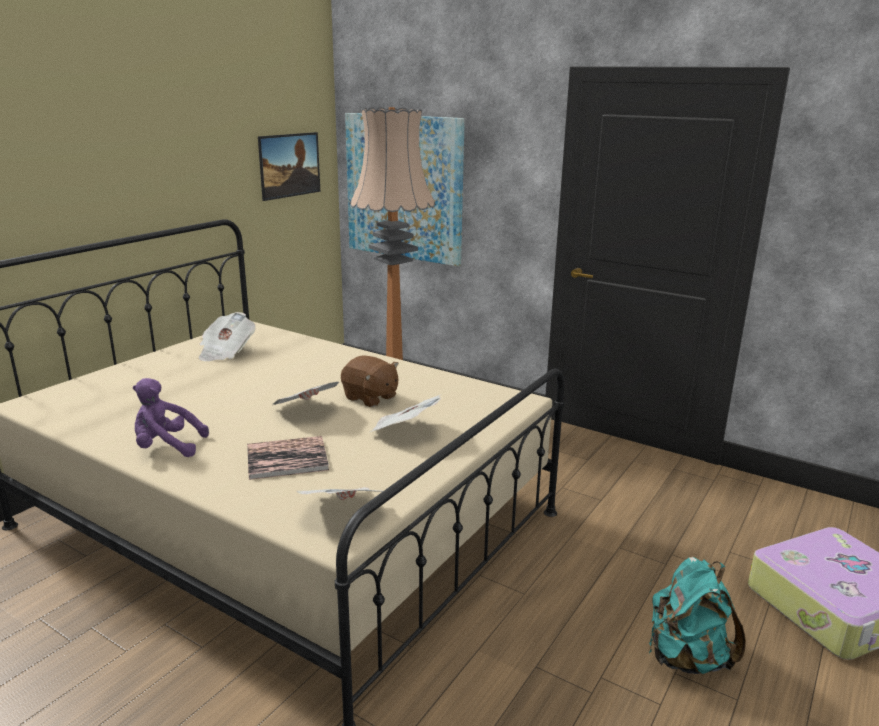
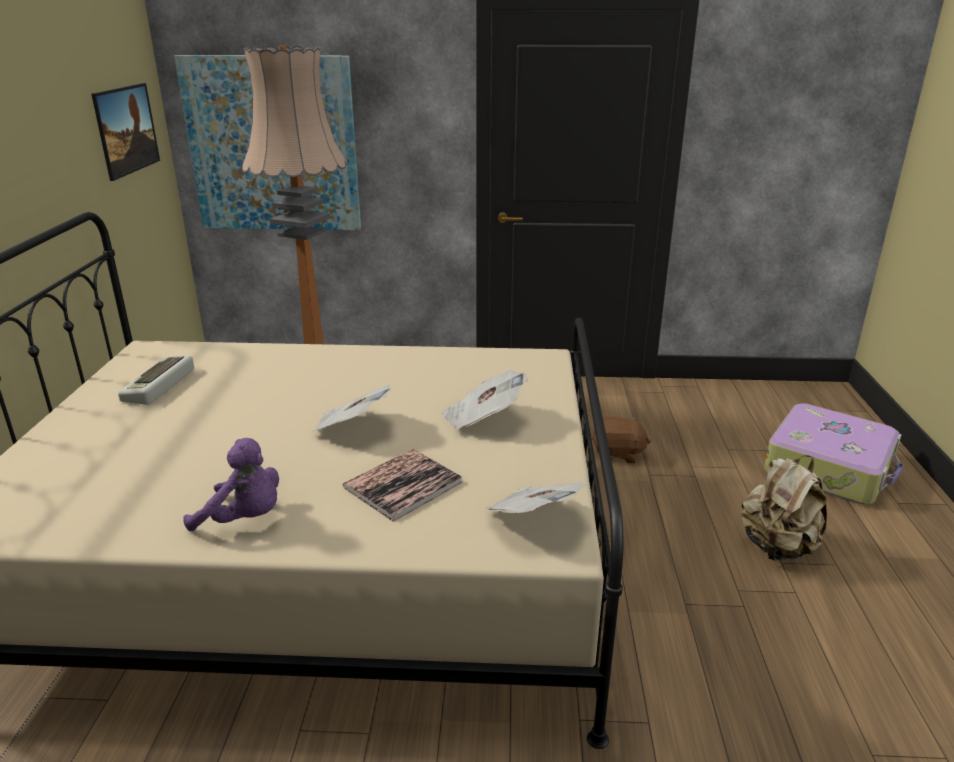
camera: 30 degrees left, 5 degrees up
(167, 447) = (244, 519): purple plush toy -> purple plush toy turned 135 degrees counterclockwise
(226, 352) = (160, 386): newspaper -> keyboard
(370, 398) = (403, 394): brown plush toy -> brown plush toy (618, 454)
(686, 657) = (777, 547): turquoise backpack -> beige backpack

